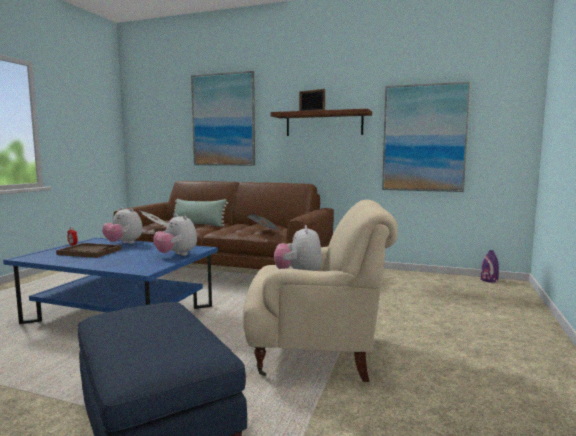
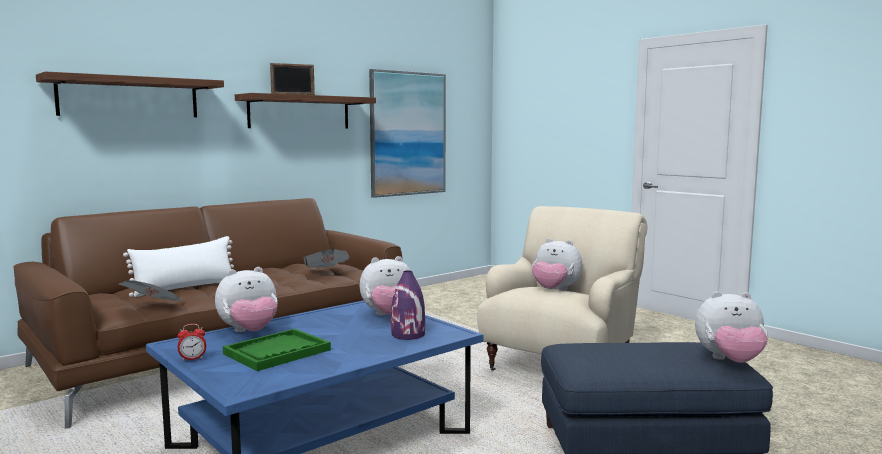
camera: 60 degrees left, 0 degrees up
(89, 252) = (277, 352): brown tray -> green tray
(151, 366) = (730, 361): none -> plush toy
(198, 224) = (185, 288): green pillow -> white pillow
(223, 120) = (129, 97): picture -> shelf
(489, 280) = (471, 279): purple vase -> purple vase (408, 334)

